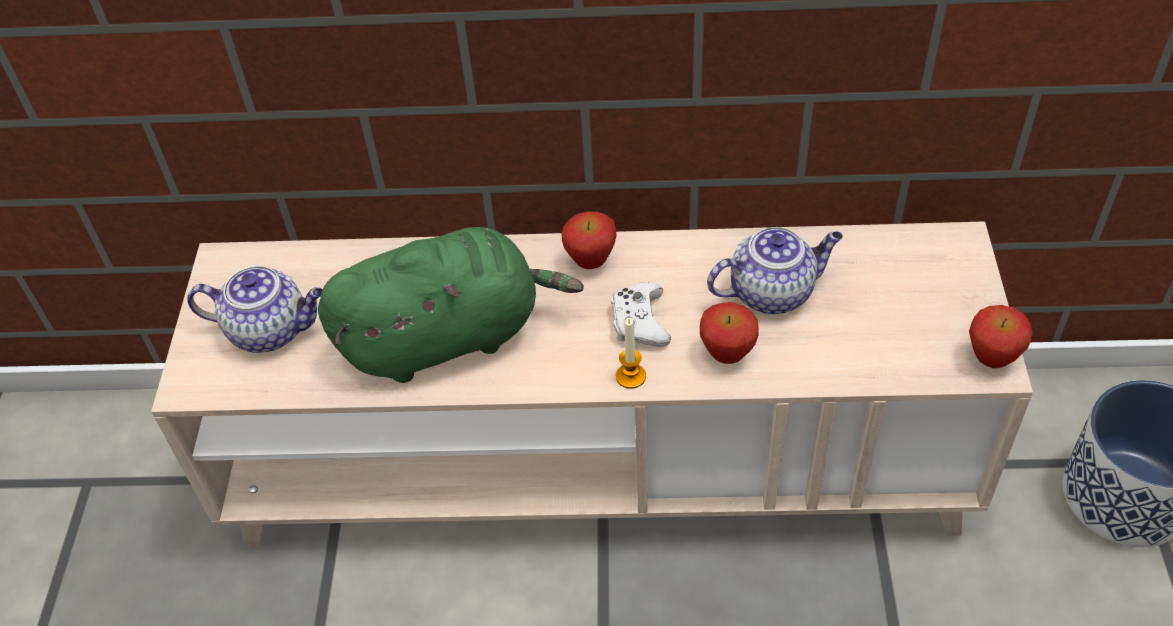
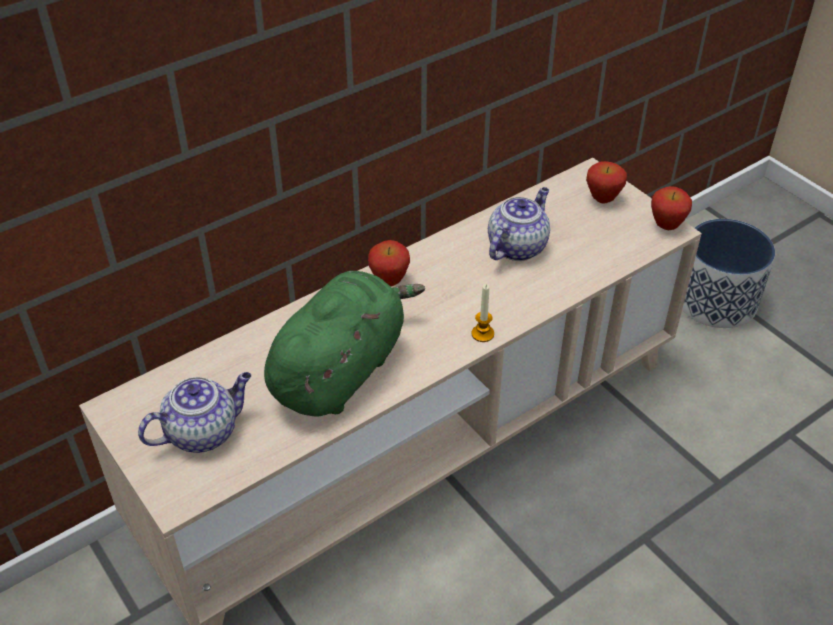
camera: 40 degrees left, 5 degrees down
(640, 321) = (456, 300): white game controller -> none
(727, 355) = (526, 293): apple -> apple (603, 199)

